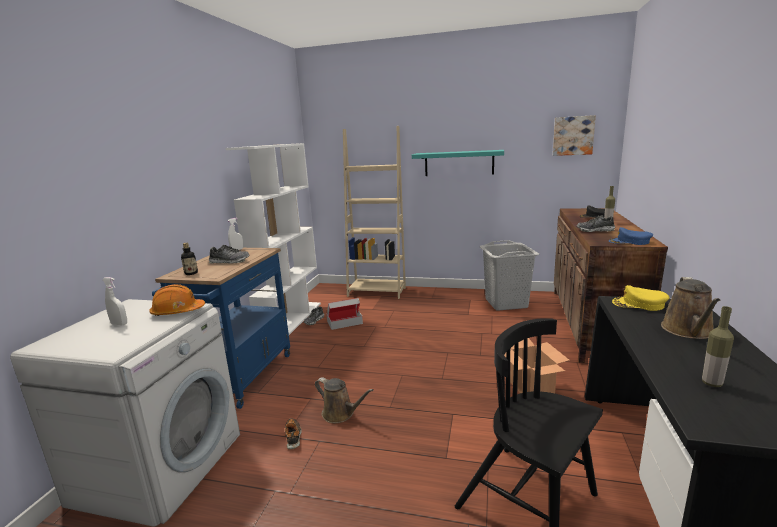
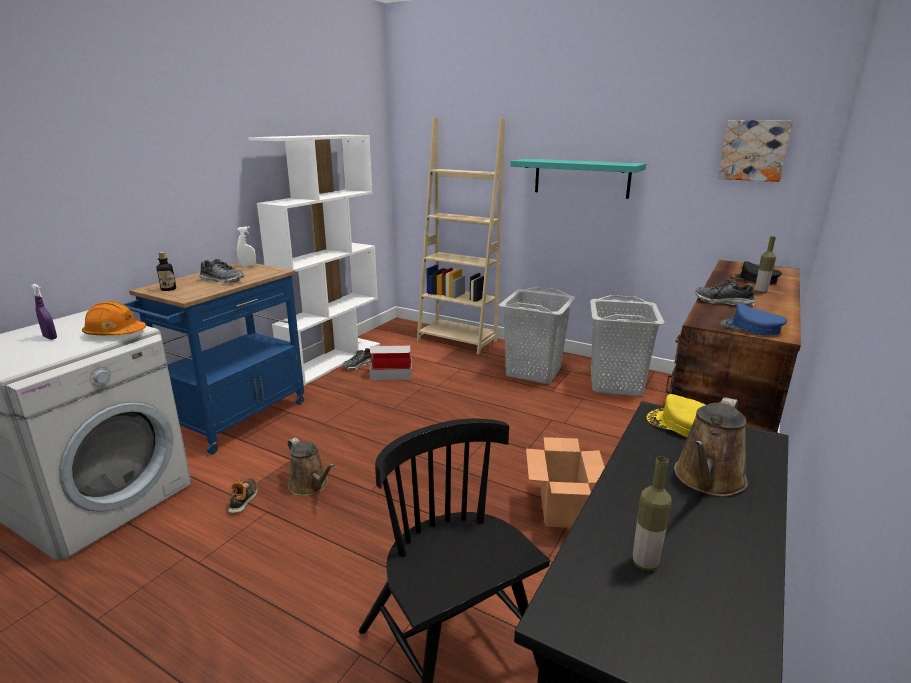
camera: 15 degrees right, 5 degrees up
(119, 324) = (50, 337): white spray bottle -> purple spray bottle
(446, 304) = (534, 372): none -> grey laundry basket

